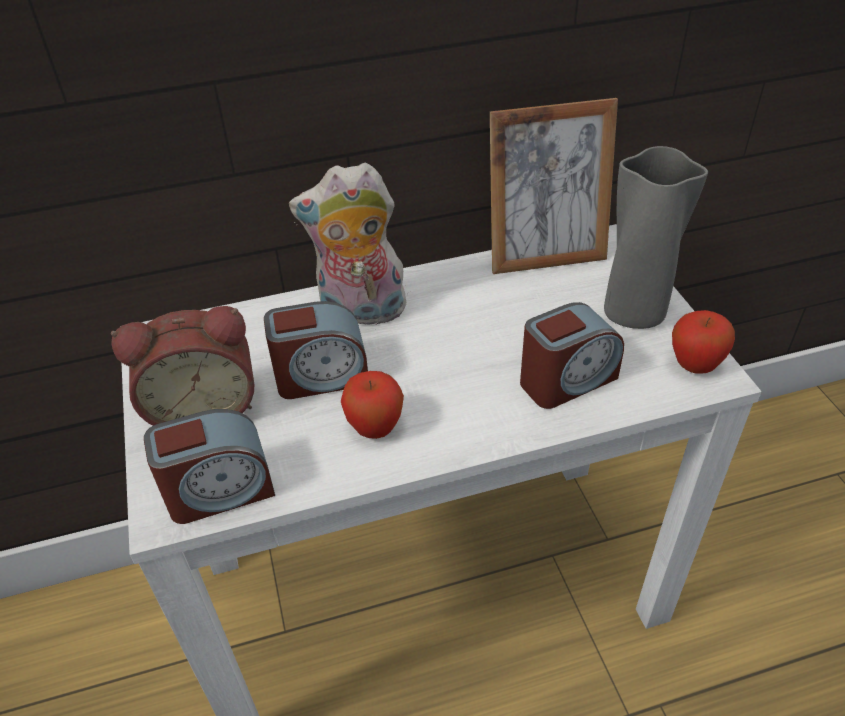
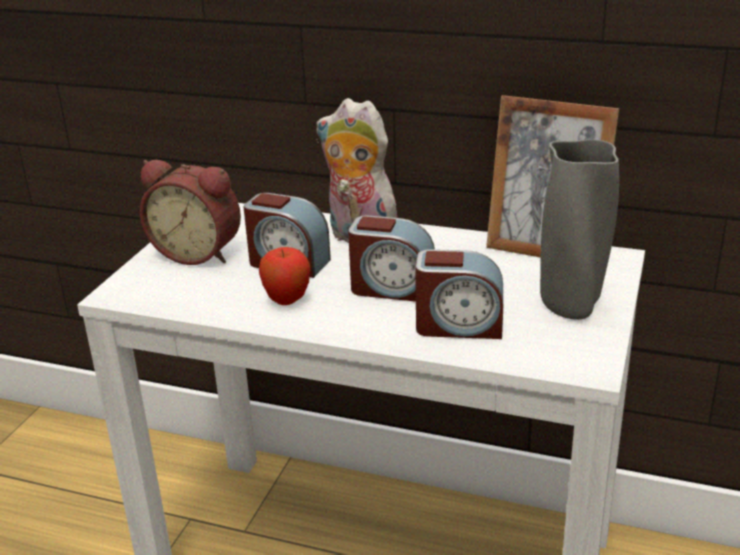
camera: 35 degrees right, 15 degrees down
(219, 491) = (157, 295): alarm clock -> alarm clock (392, 288)
(694, 366) = (579, 355): apple -> none

